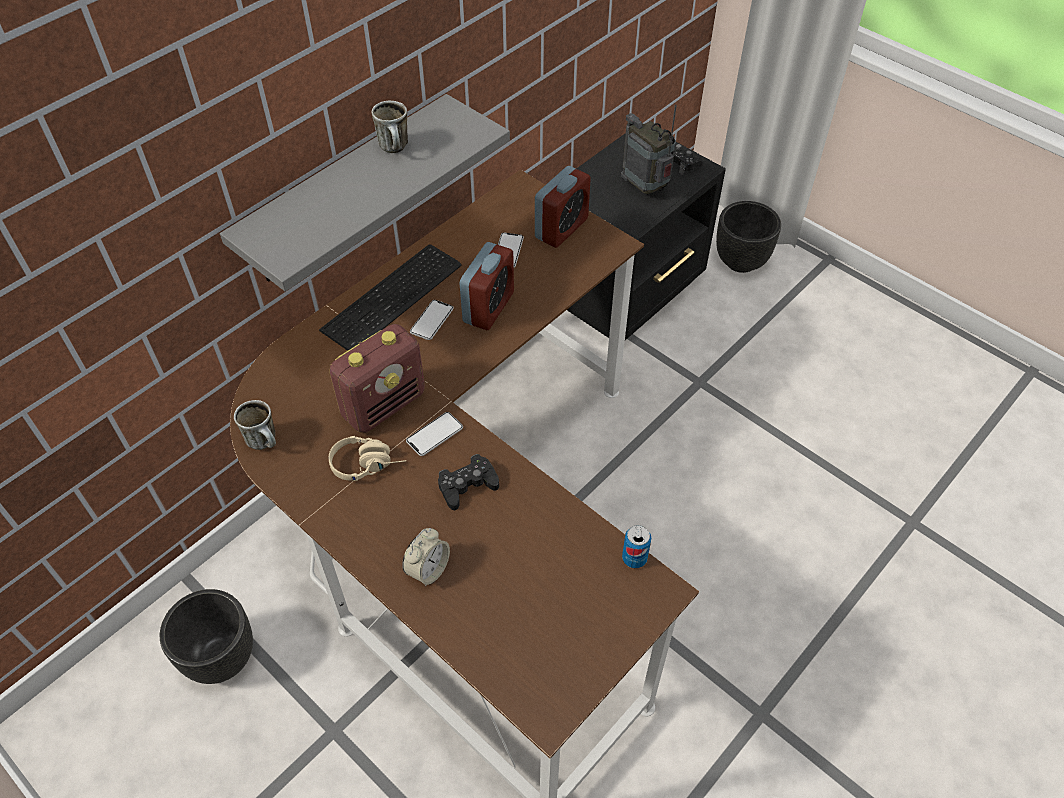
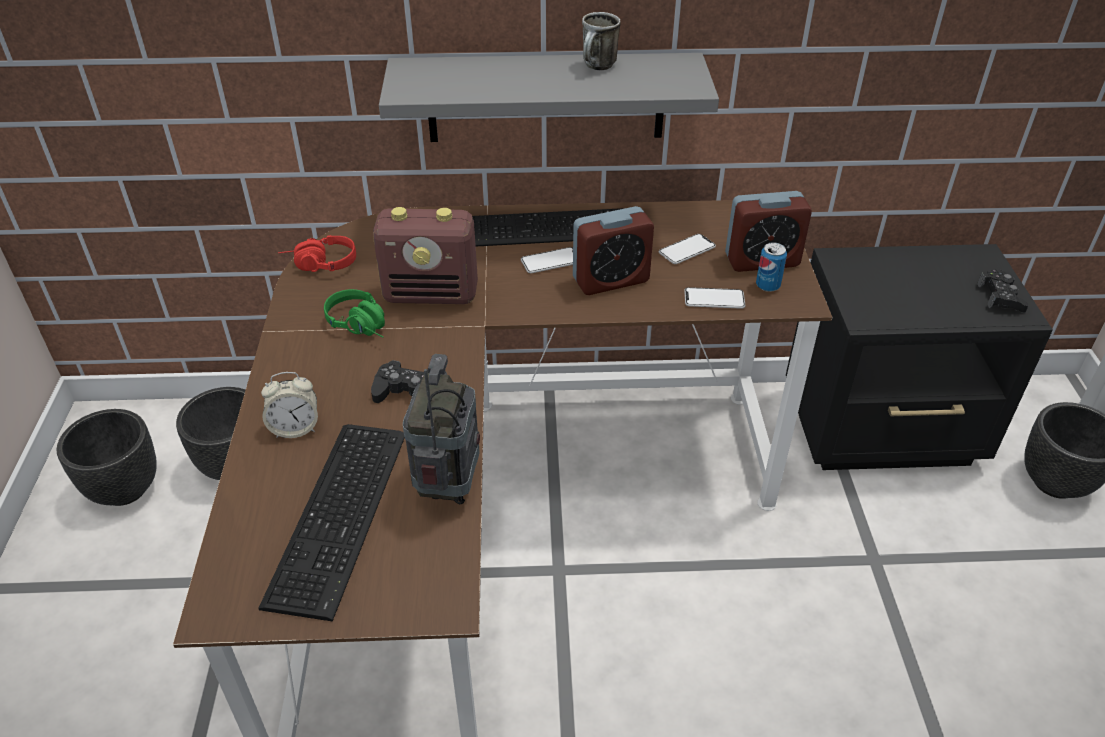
camera: 45 degrees right, 10 degrees down
(150, 753) = (124, 490): none -> black planter
(266, 442) = (319, 265): mug -> red headphones
(369, 464) = (363, 326): beige headphones -> green headphones
(434, 434) = (437, 340): phone -> phone (714, 299)
(537, 594) = (343, 513): none -> keyboard
(634, 558) = (460, 555): can -> can (767, 286)
(645, 188) = (930, 298): radio -> radio (448, 486)

